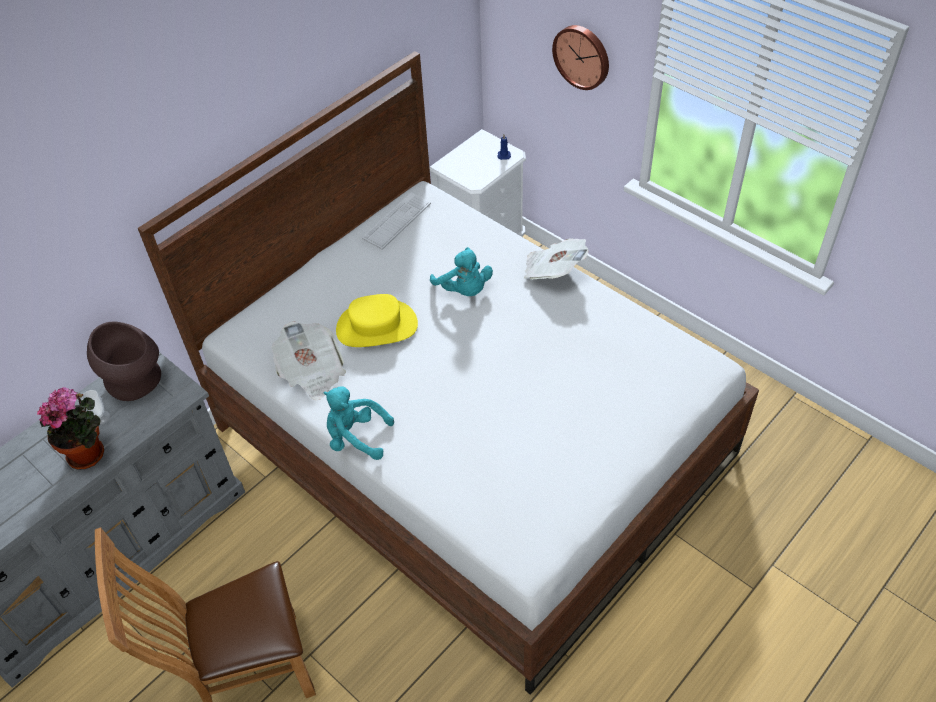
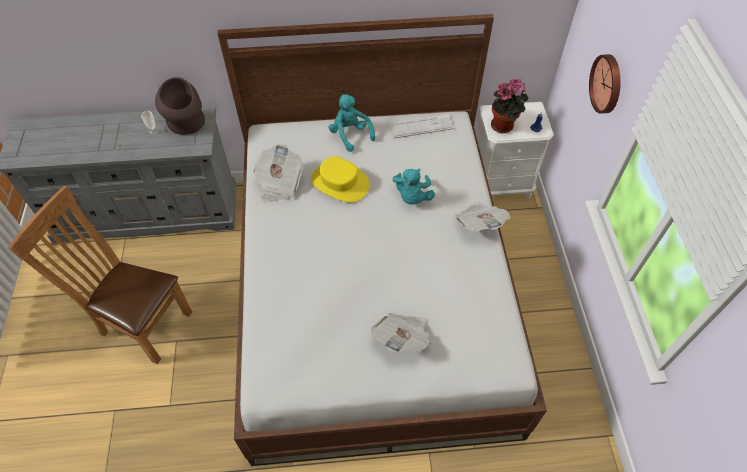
camera: 40 degrees right, 5 degrees up
(89, 452) = (129, 146): potted plant -> potted plant (504, 126)
(356, 437) = (259, 239): turquoise plush toy -> turquoise plush toy (350, 134)
(599, 416) = (402, 339): none -> newspaper

